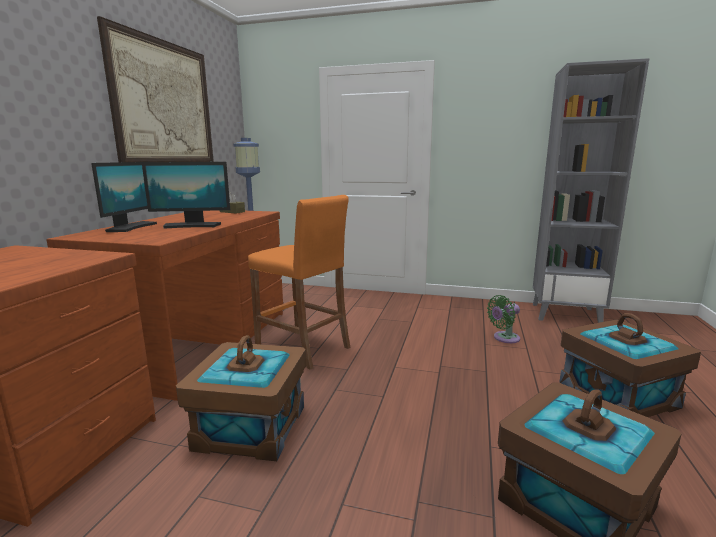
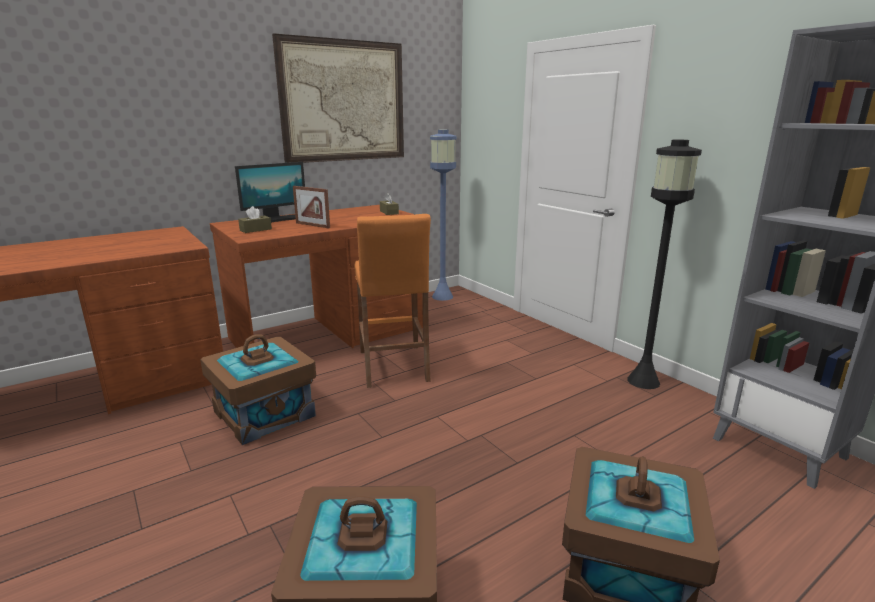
camera: 40 degrees right, 5 degrees up
(138, 235) = (255, 230): none -> brown tissue box
(192, 225) = (312, 225): monitor -> picture frame
(466, 304) = (644, 381): none -> black floor lamp
(504, 338) = (612, 439): green fan -> none

